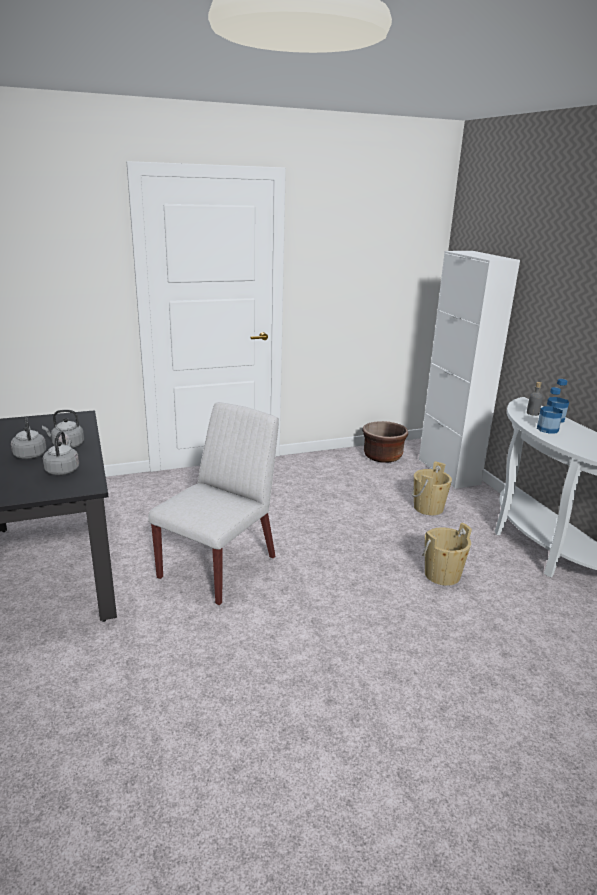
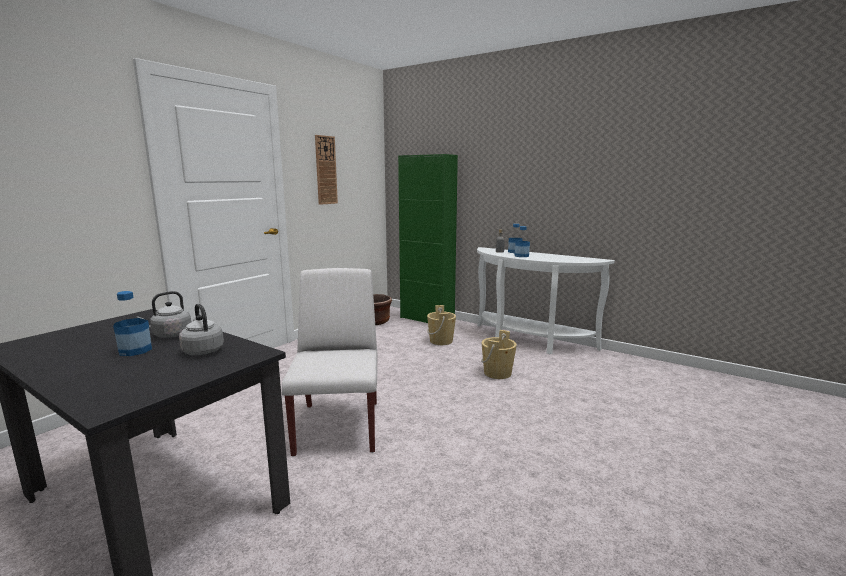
camera: 35 degrees left, 10 degrees down
(30, 454) = (135, 350): grey kettle -> bottle
(346, 265) = (326, 170): none -> wall clock
(448, 471) = (427, 319): white cabinet -> green cabinet

